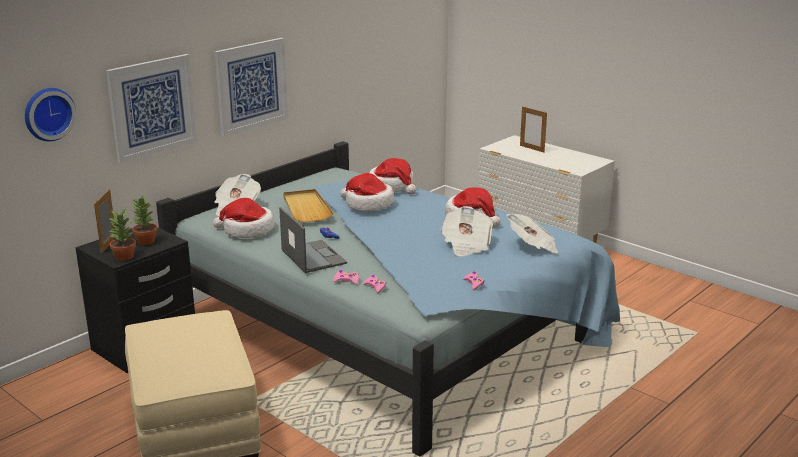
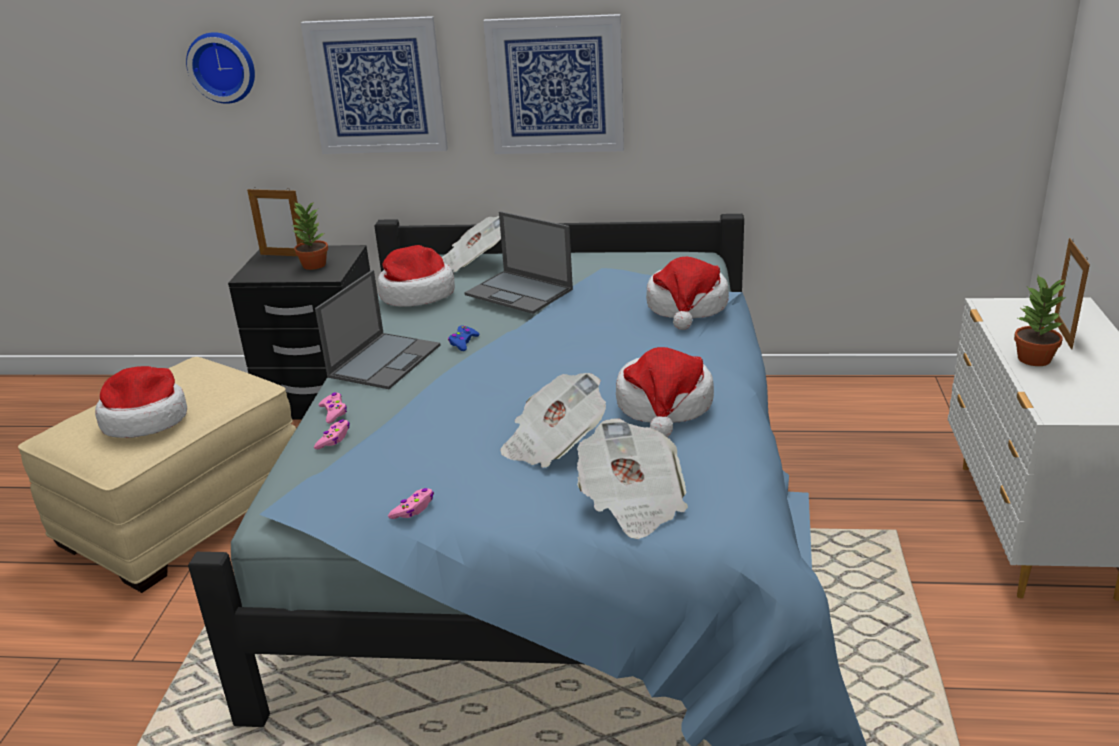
camera: 55 degrees right, 5 degrees up
(108, 245) = (283, 255): picture frame -> picture frame turned 135 degrees counterclockwise
(124, 257) = (261, 274): potted plant -> potted plant (1034, 359)
(306, 208) = (520, 292): beige tray -> laptop
(368, 204) = (594, 319): hat -> hat (146, 419)

